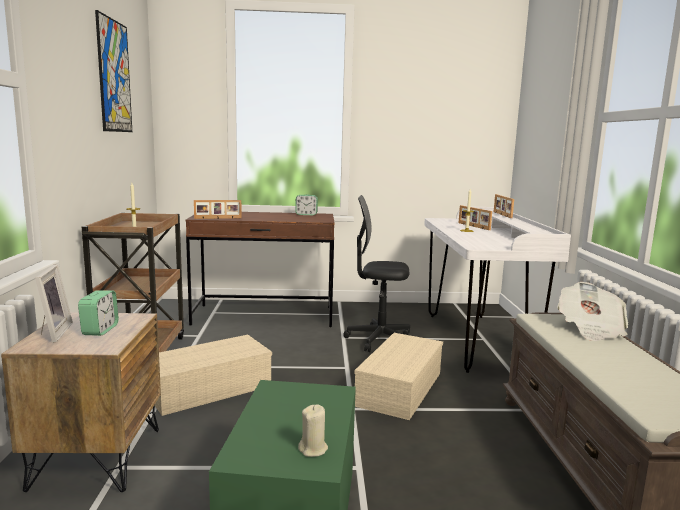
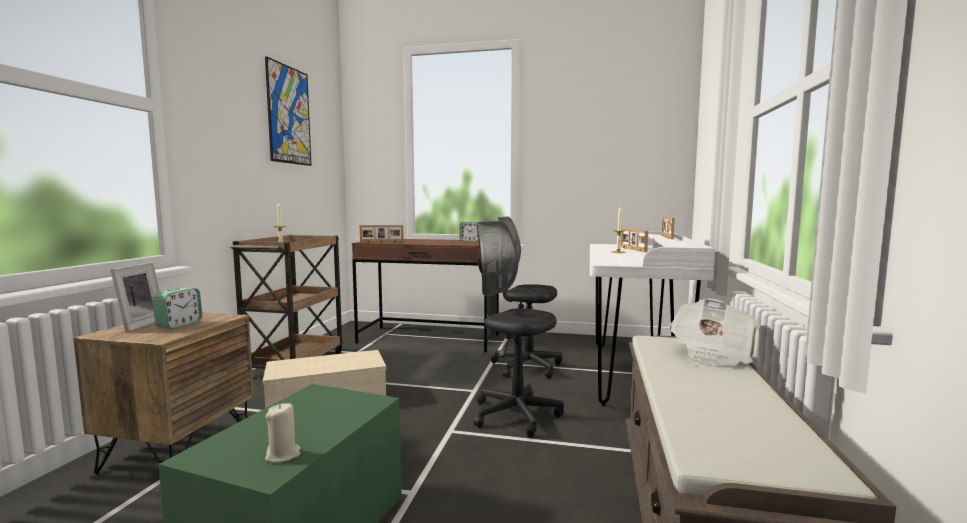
camera: 15 degrees right, 5 degrees down
(399, 388) = (515, 415): beige storage box -> black office chair

